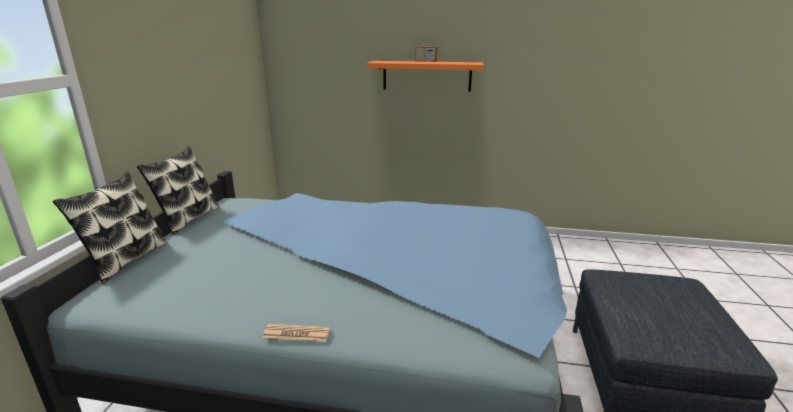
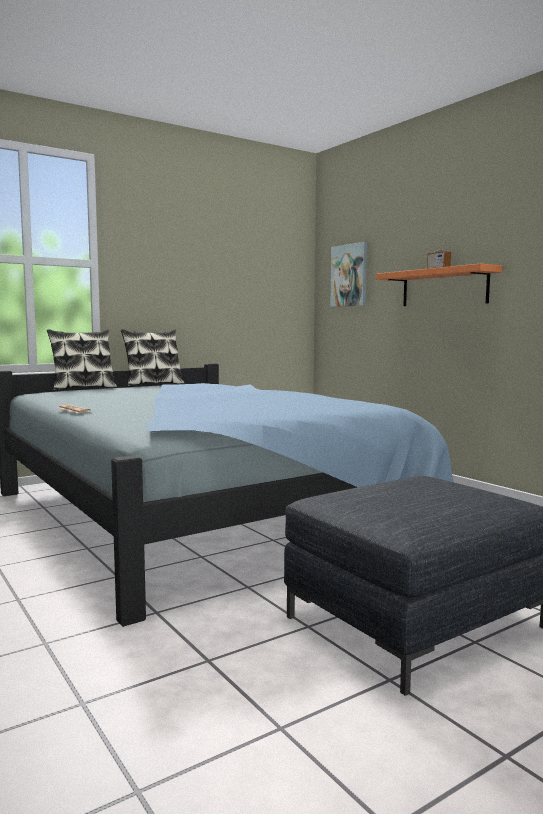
camera: 45 degrees right, 15 degrees down
(313, 56) = (349, 275): none -> picture

